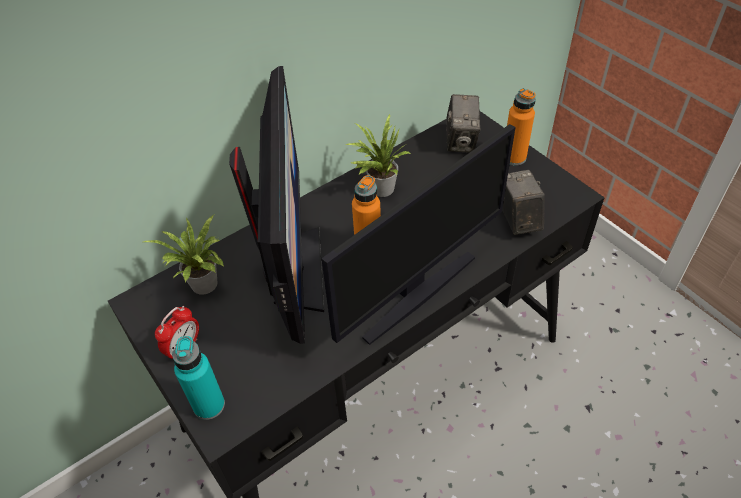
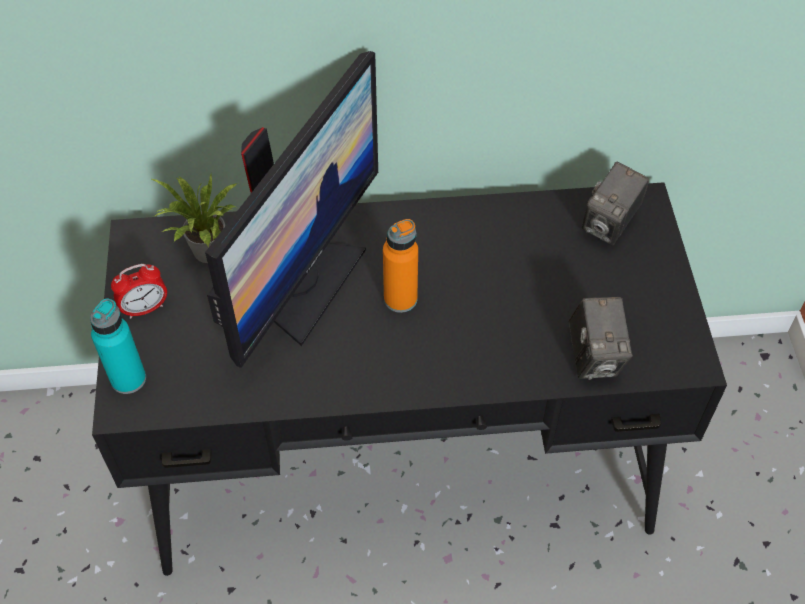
camera: 30 degrees right, 5 degrees up
(379, 188) = (466, 235): potted plant -> none
(417, 293) = (411, 379): monitor -> none
(514, 157) = (657, 277): orange bottle -> none
(518, 220) = (594, 356): camera -> camera turned 150 degrees clockwise

